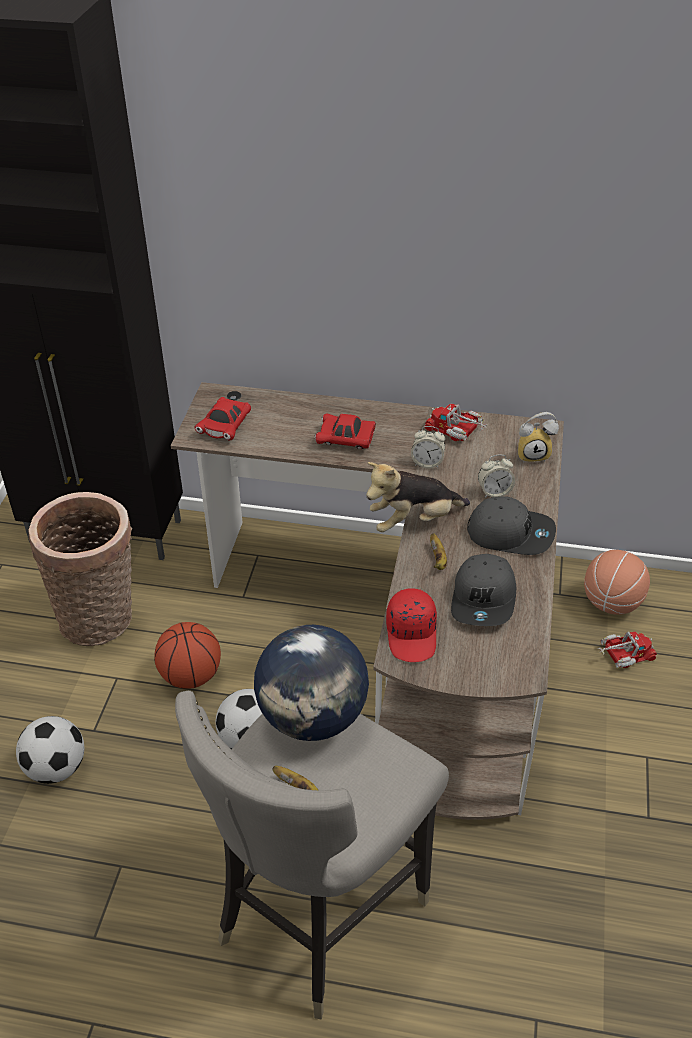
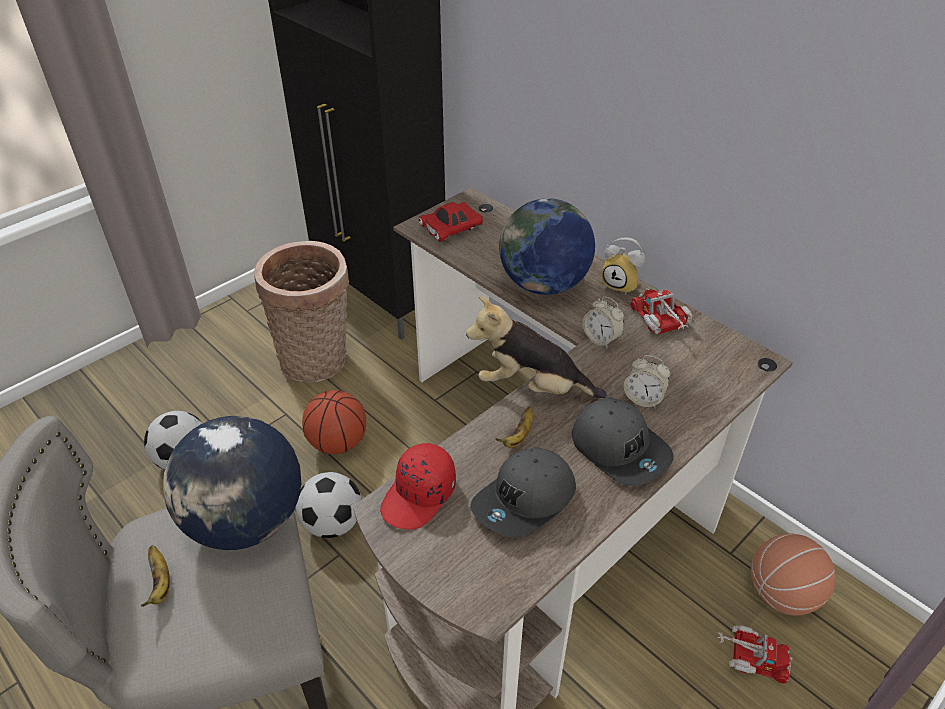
camera: 35 degrees right, 0 degrees up
(346, 440) = (544, 284): red toy car -> globe
(533, 454) = (723, 381): alarm clock -> alarm clock (621, 285)

